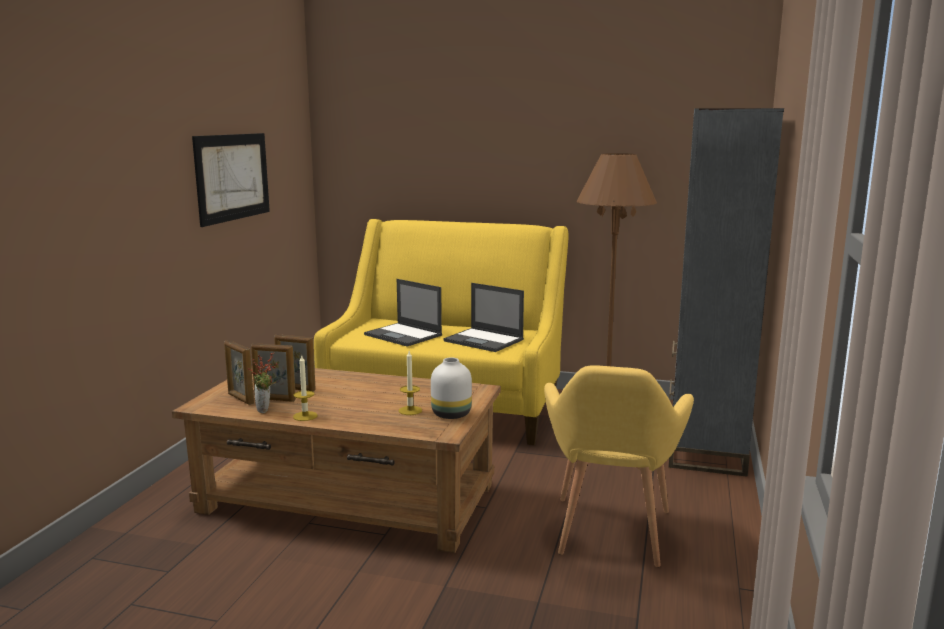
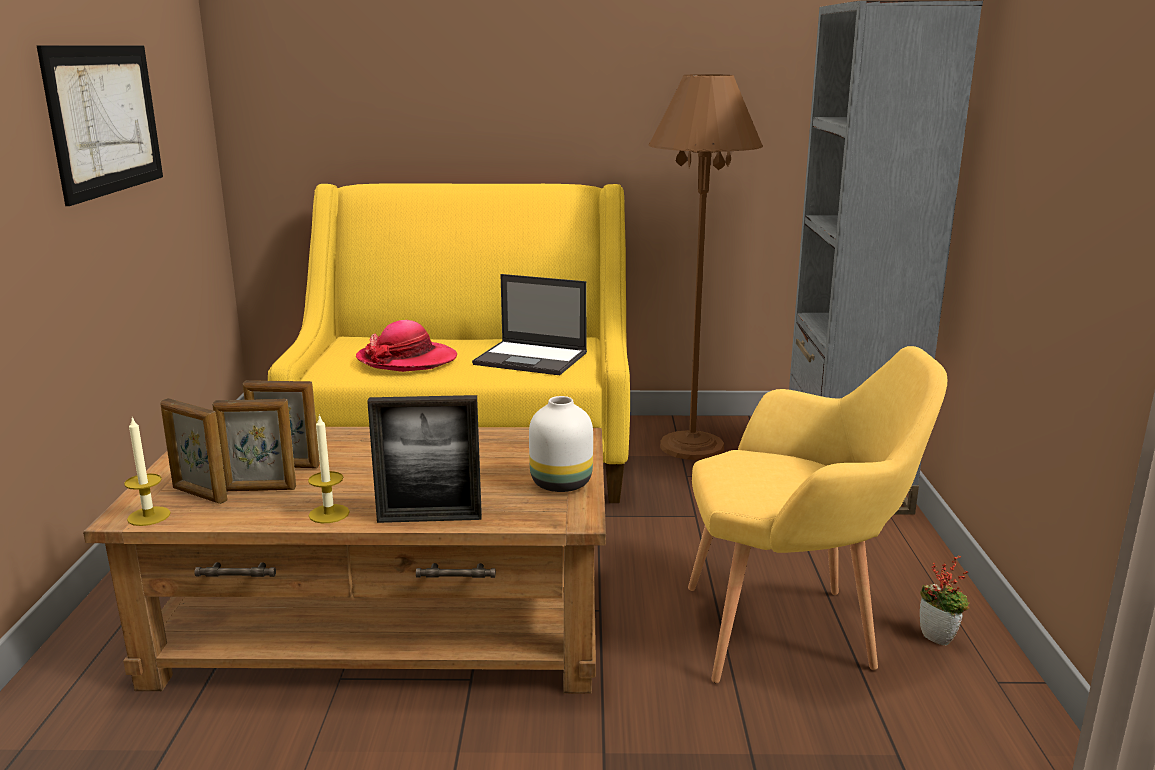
camera: 15 degrees left, 5 degrees up
(265, 410) = (254, 510): potted plant -> potted plant (939, 638)
(360, 425) = (429, 518): none -> picture frame
(404, 335) = (407, 360): laptop -> hat
(410, 410) = (494, 484): candle -> candle (149, 516)
(609, 537) = (793, 631): yellow armchair -> yellow armchair turned 90 degrees counterclockwise

